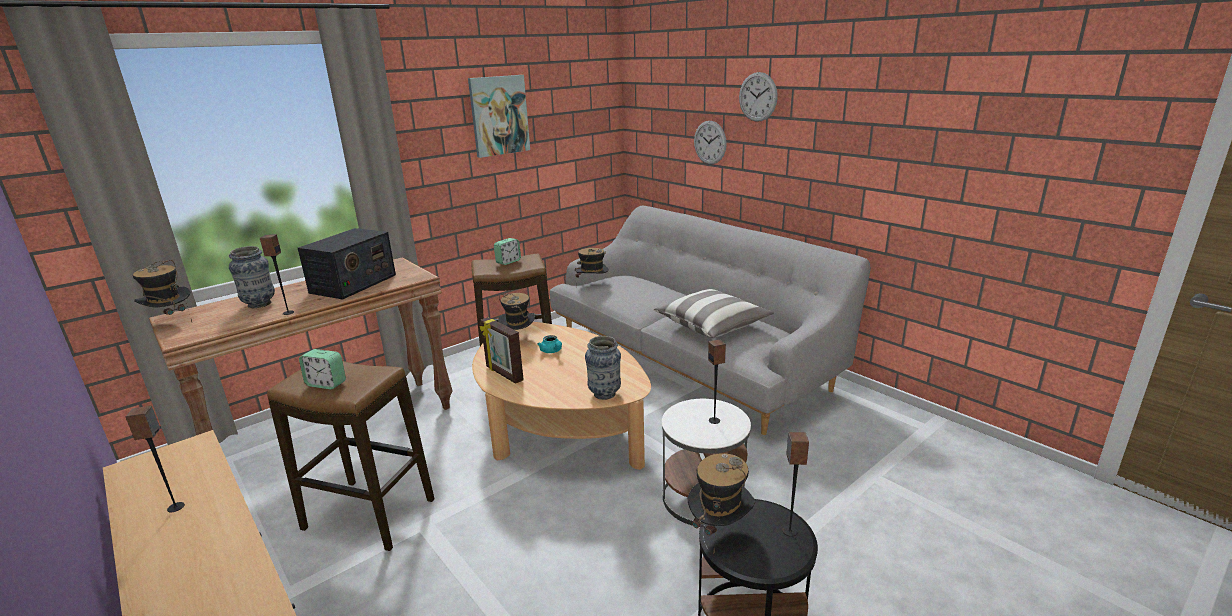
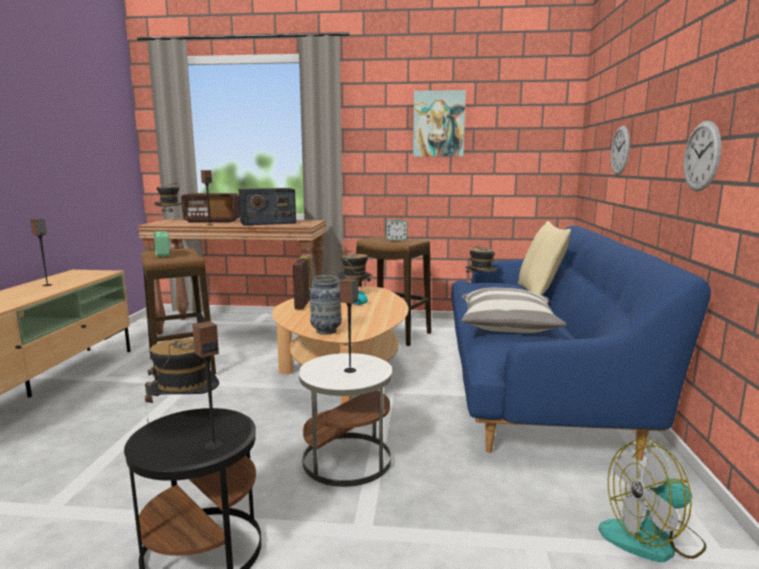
camera: 45 degrees right, 10 degrees down
(259, 304) = (212, 221): vase -> radio
(658, 280) = (539, 293): none -> beige pillow
(690, 357) = (532, 376): grey sofa -> blue sofa
(758, 97) = (652, 87): wall clock -> wall clock (702, 156)
(902, 437) = (652, 539): none -> fan

